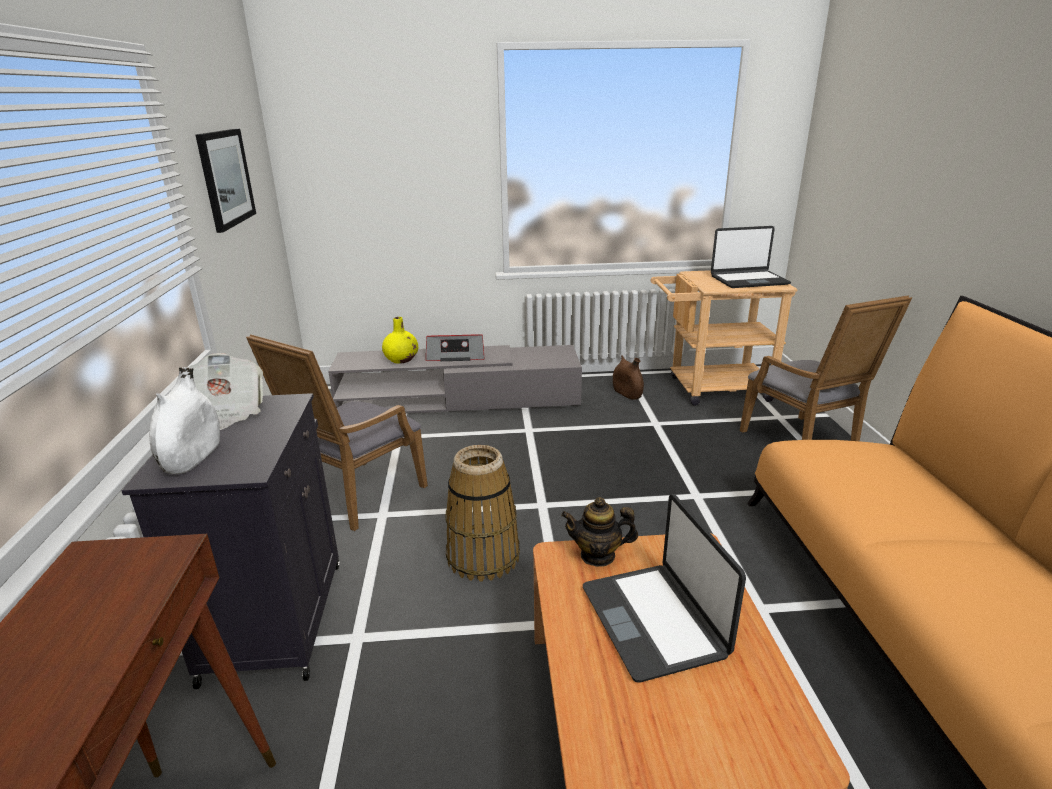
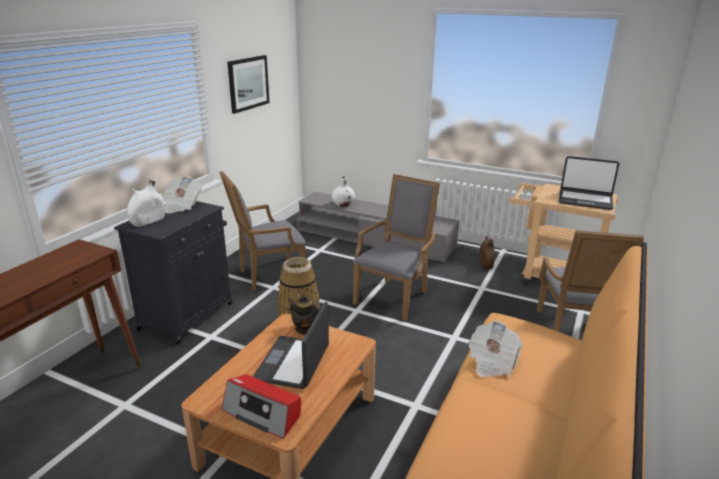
camera: 30 degrees right, 0 degrees up
(401, 359) = (343, 204): yellow vase -> white vase
(456, 355) = (376, 209): radio -> radio (263, 413)
(569, 467) = (395, 296): none -> grey armchair
(869, 504) = (492, 362): none -> newspaper

